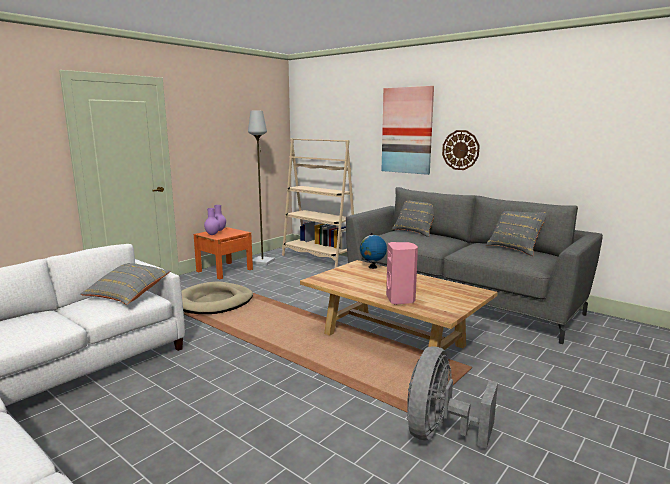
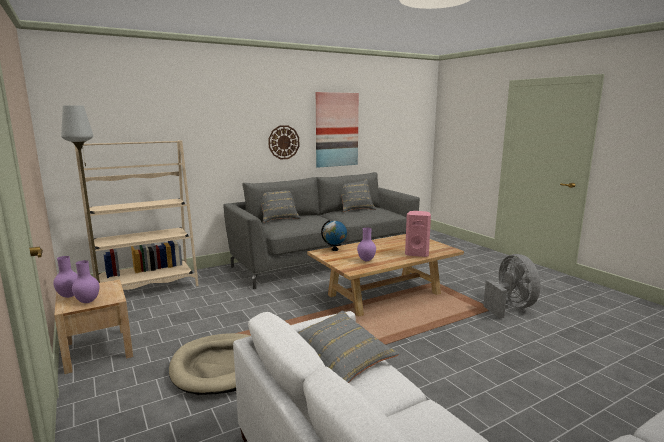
camera: 70 degrees left, 0 degrees up
(224, 270) = (98, 350): orange nightstand -> beige nightstand
(352, 281) = (366, 260): none -> purple vase
(407, 130) = (230, 127): picture -> picture (336, 129)
(440, 433) = (510, 307): grey fan -> grey fan turned 150 degrees counterclockwise

